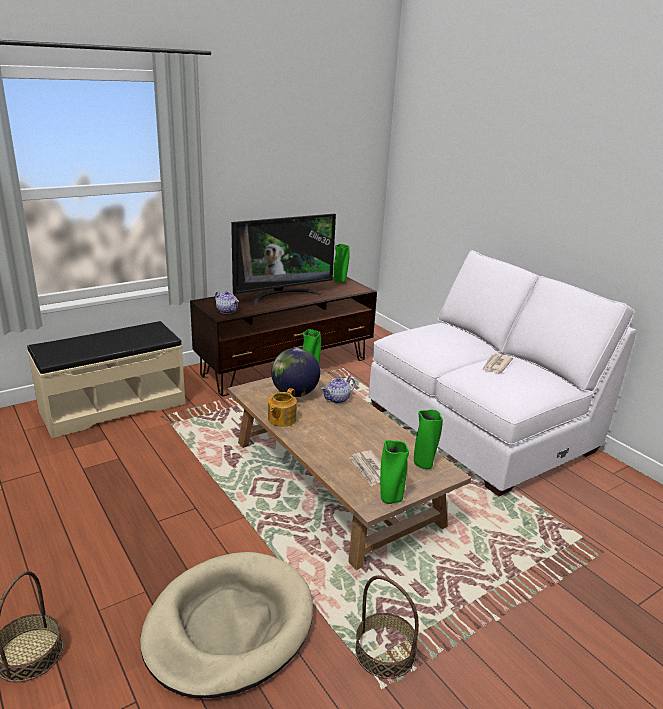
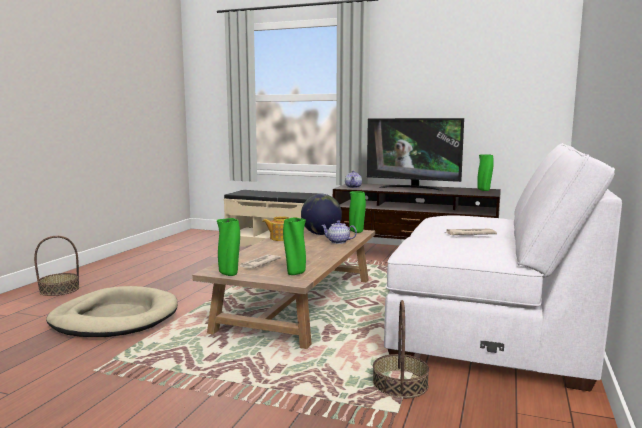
camera: 55 degrees right, 15 degrees down
(384, 652) = (131, 363): basket -> basket (400, 384)

